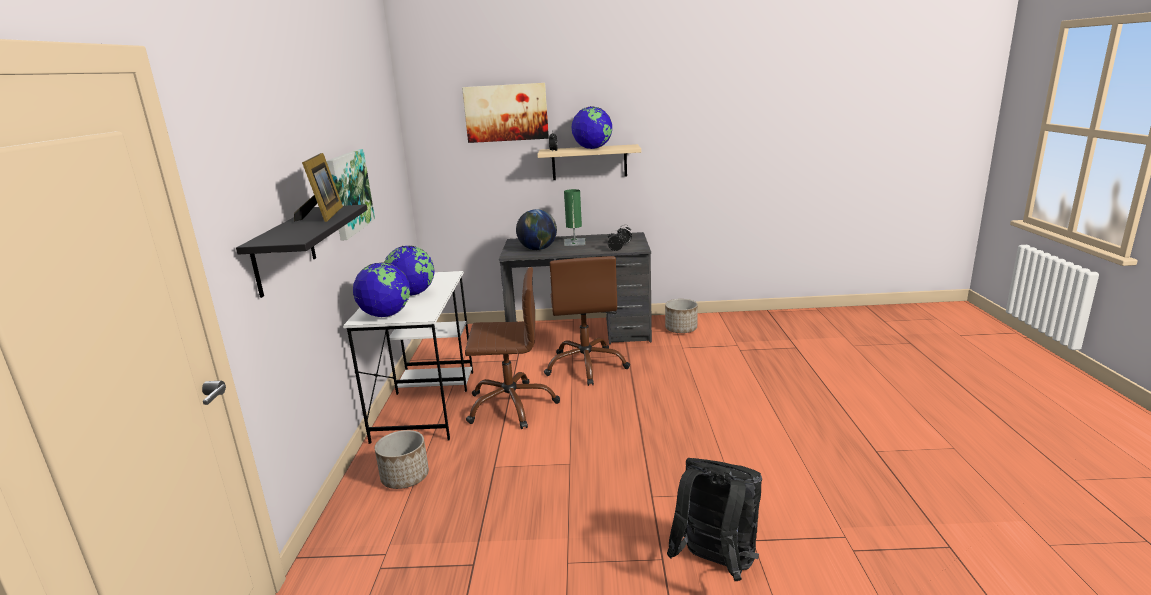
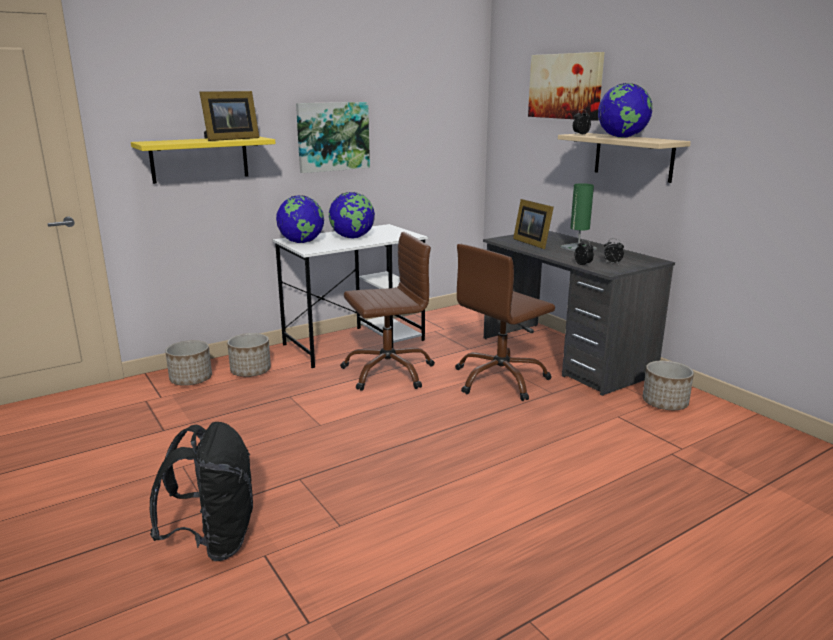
camera: 55 degrees right, 0 degrees up
(284, 250) = (200, 159): black shelf -> yellow shelf
(368, 523) = (191, 379): none -> planter
(511, 405) = (388, 372): brown office chair -> brown office chair turned 75 degrees counterclockwise
(538, 249) = (532, 243): globe -> picture frame

